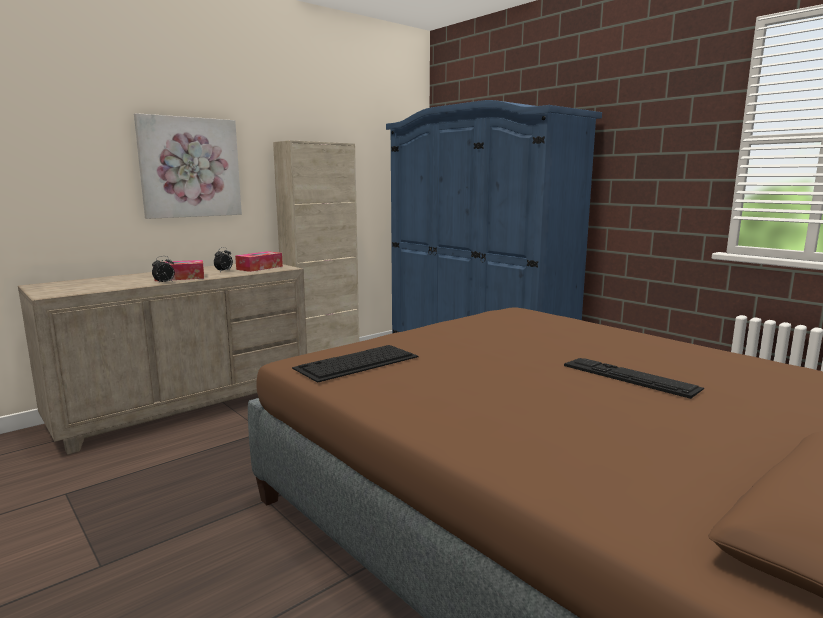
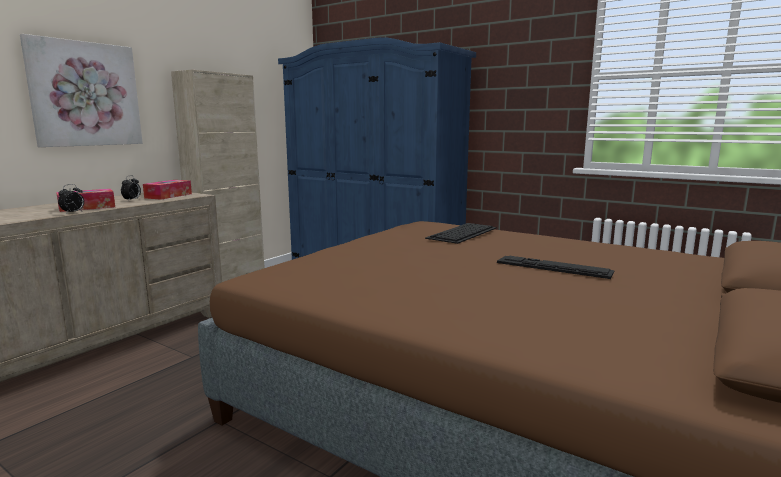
camera: 15 degrees left, 0 degrees up
(356, 363) = (313, 274): keyboard -> keyboard (462, 233)

